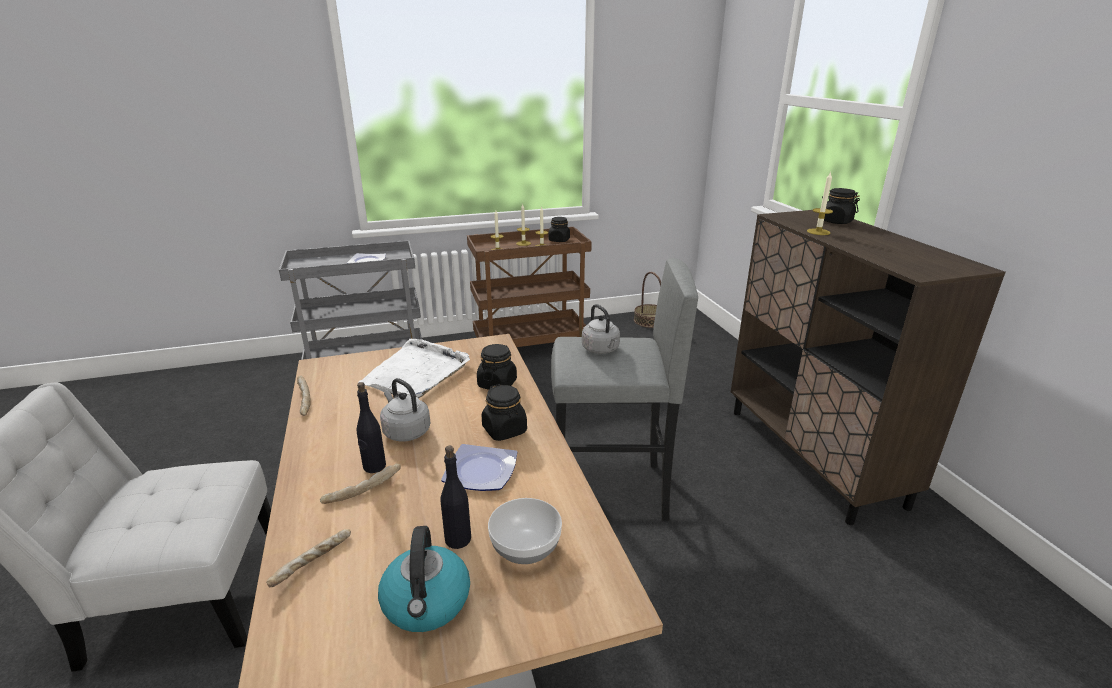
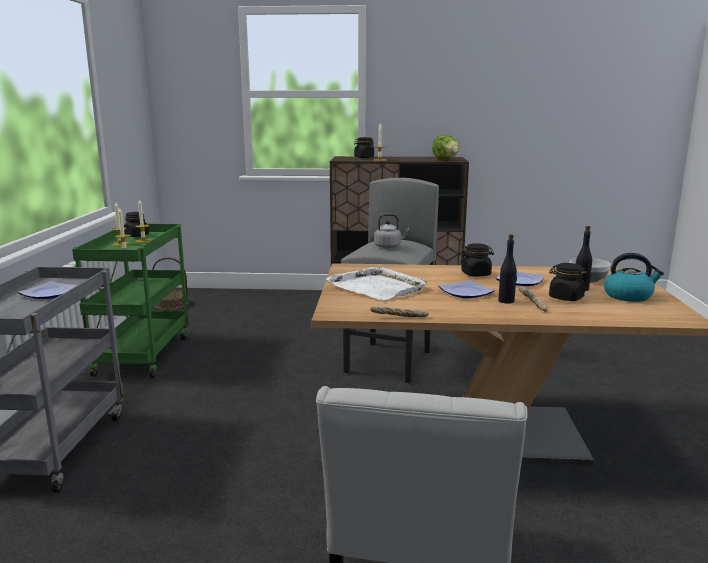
camera: 70 degrees left, 10 degrees down
(313, 564) = (601, 314): bread -> none
(405, 431) = (465, 293): grey kettle -> plate
(497, 384) = (413, 271): black jar -> black jar (566, 297)
(530, 346) = (142, 354): brown cart -> green cart
(913, 265) = (446, 159): none -> lettuce

